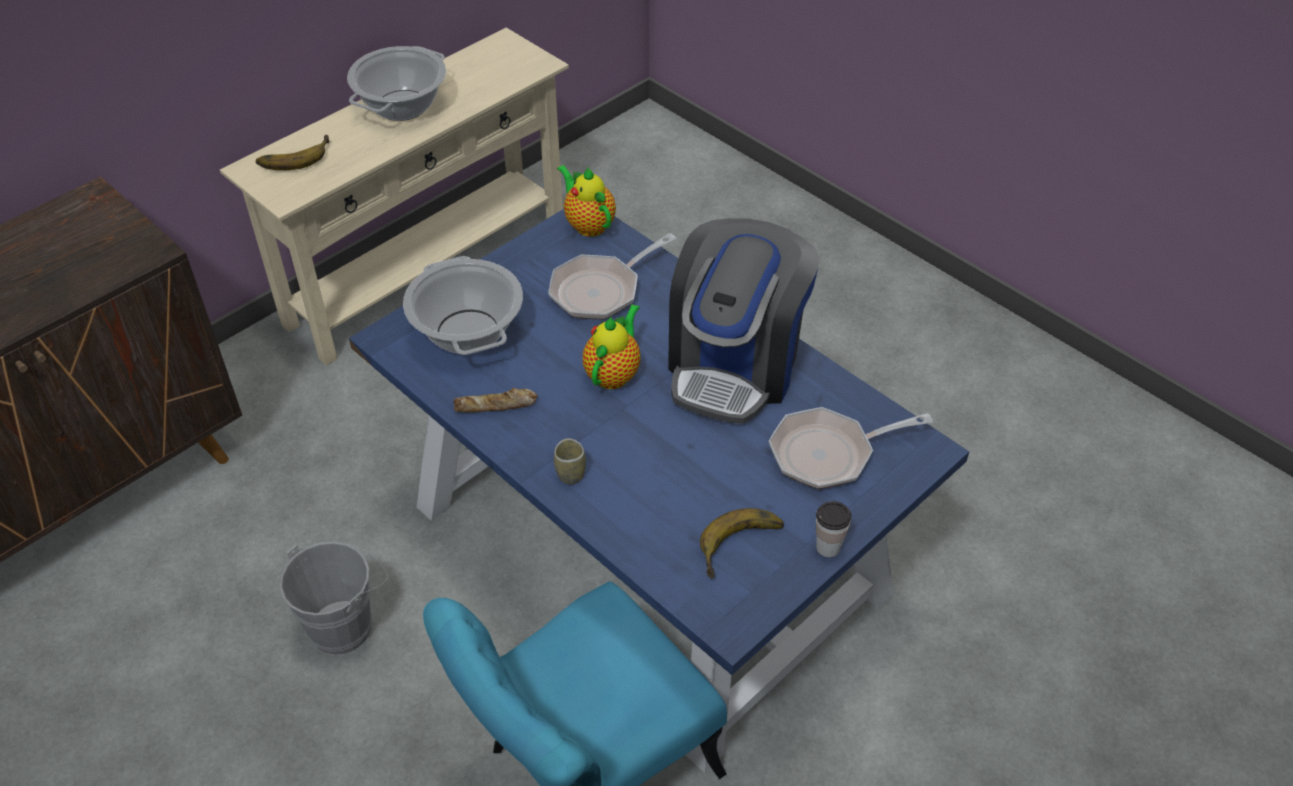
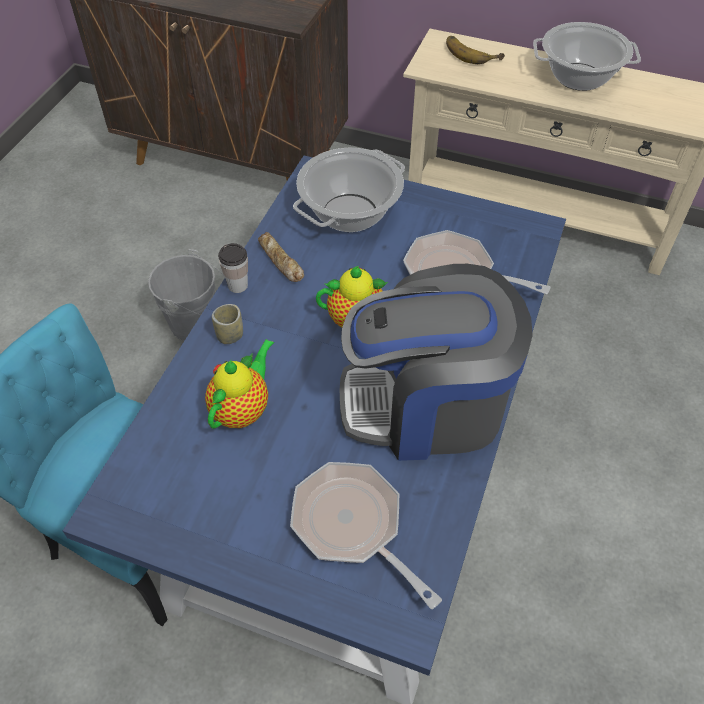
camera: 65 degrees right, 5 degrees up
(588, 224) = (531, 234): teapot -> teapot (243, 409)
(743, 548) = (200, 492): banana -> none
(828, 547) = (229, 565): cup -> cup (237, 285)

